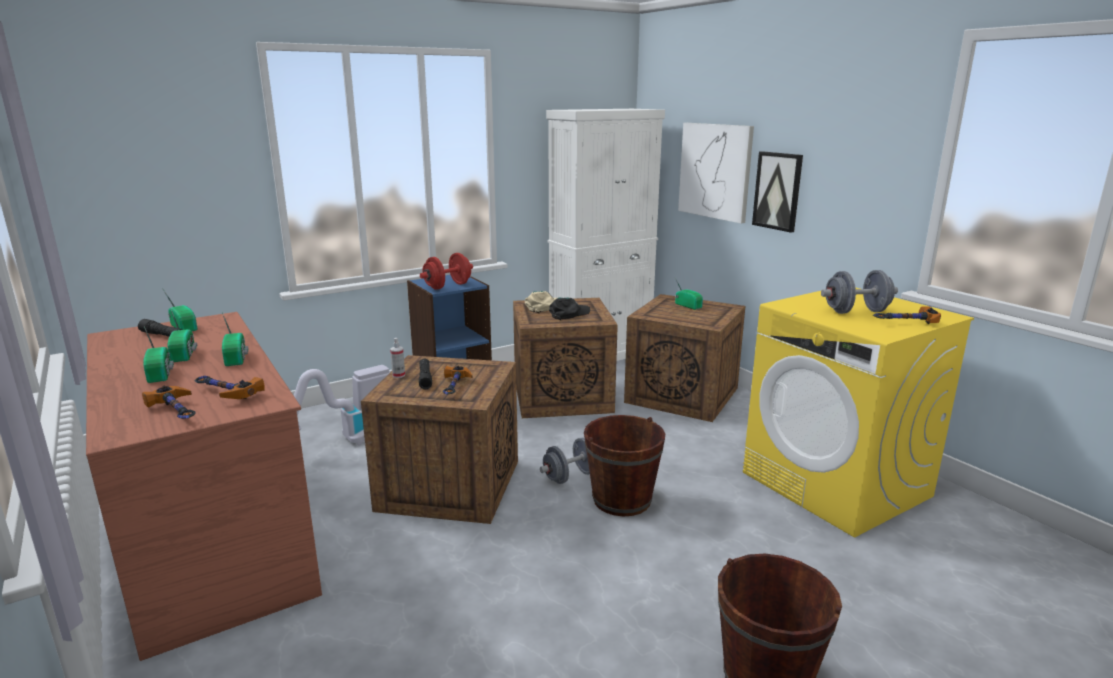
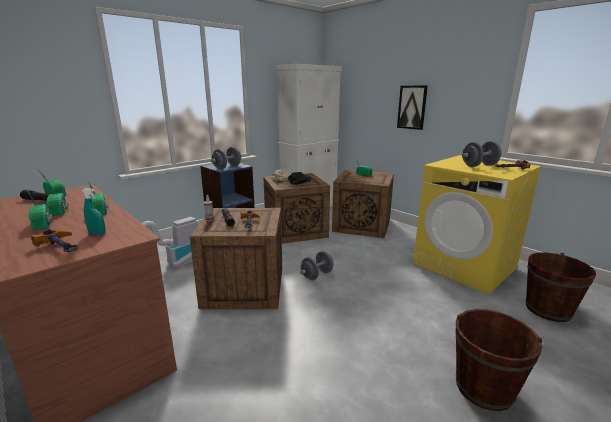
camera: 10 degrees left, 0 degrees up
(224, 394) = (97, 234): hammer -> turquoise spray bottle
(447, 286) = (227, 167): red dumbbell -> grey dumbbell
(622, 500) = (352, 286): brown bucket -> brown bucket (548, 309)
(715, 171) = (372, 99): picture -> none

